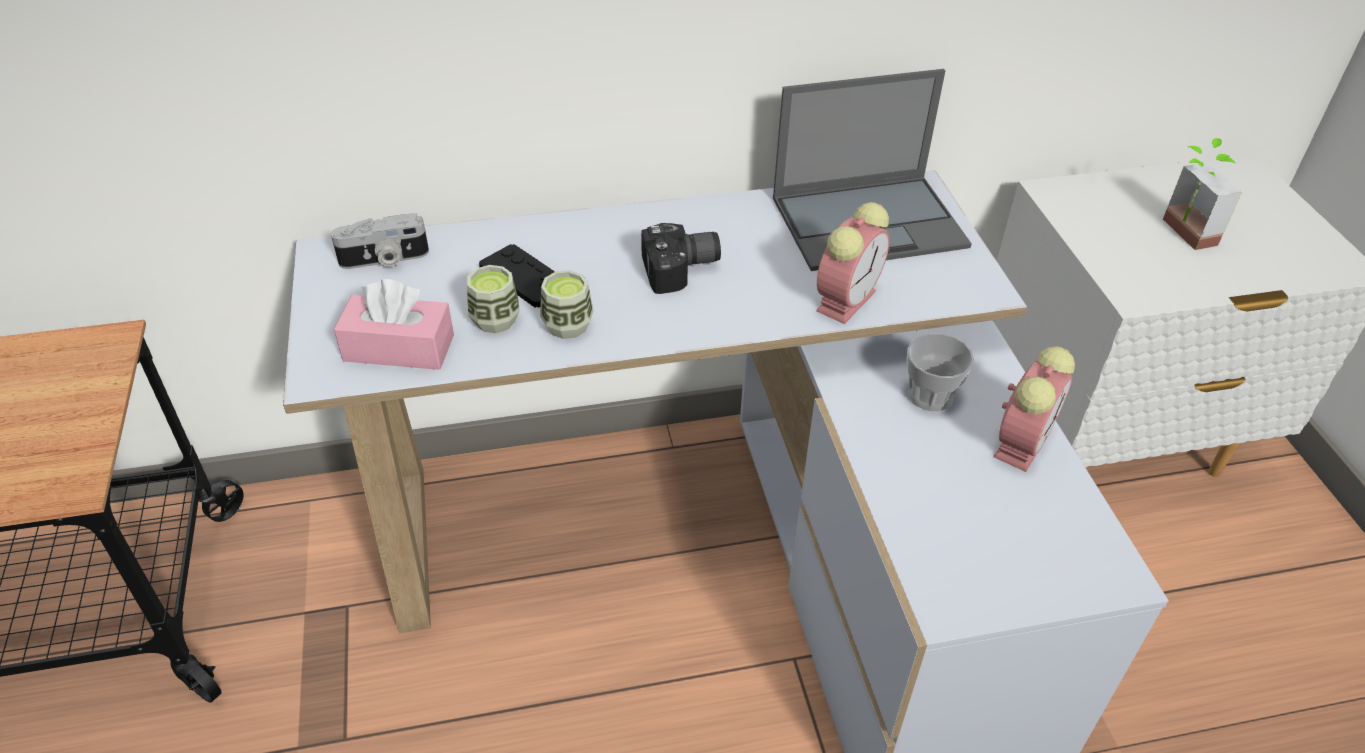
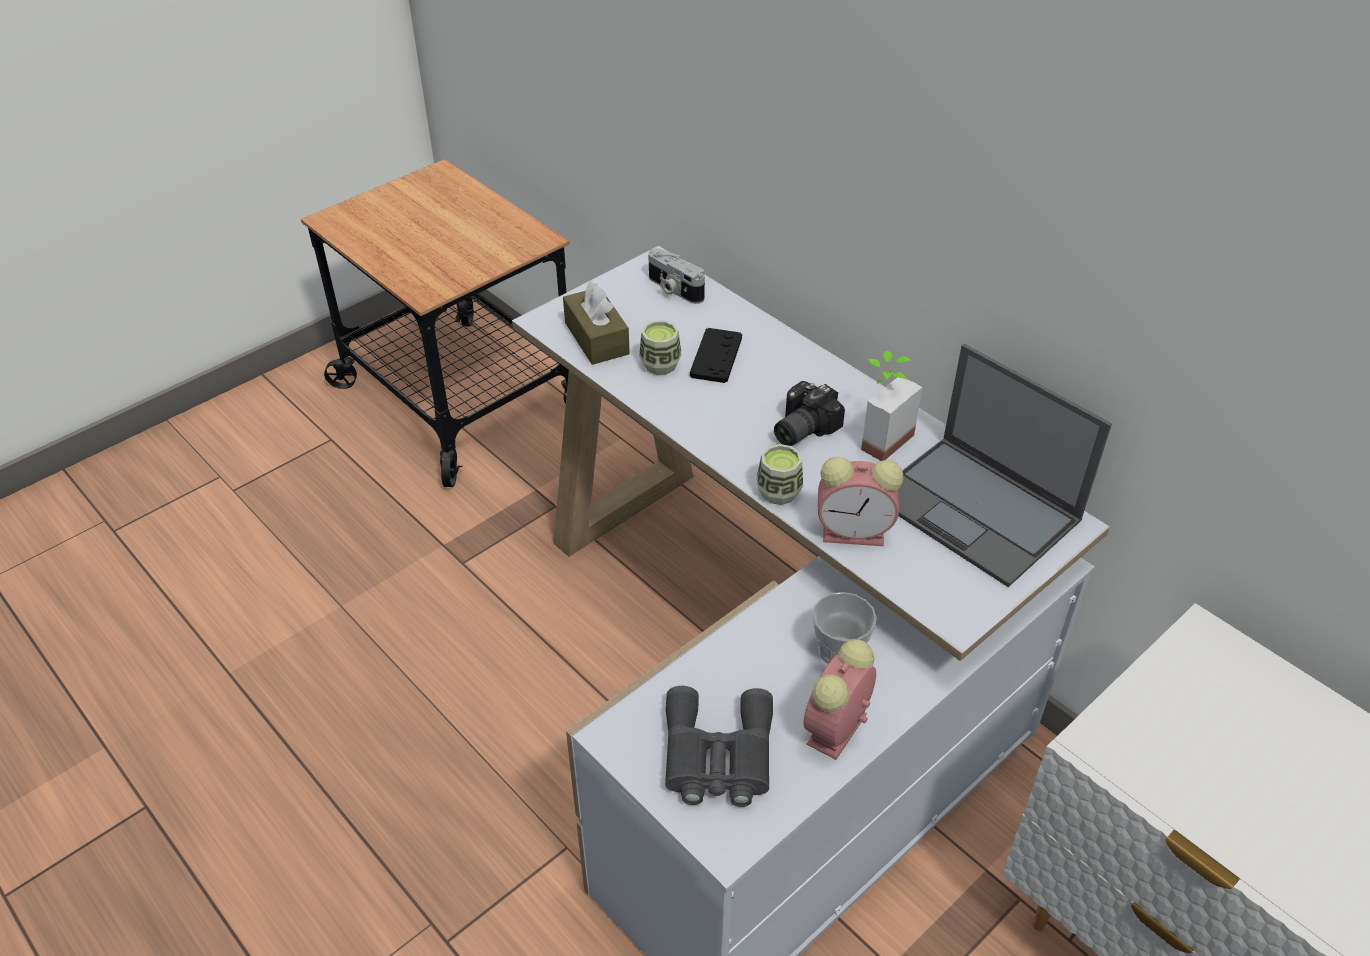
camera: 60 degrees right, 0 degrees up
(399, 348) = (596, 338): pink tissue box -> brown tissue box
(567, 325) = (685, 399): cup -> cup (779, 492)
(682, 271) = (800, 428): camera -> camera turned 90 degrees clockwise
(1012, 537) = (717, 757): none -> grey binoculars
(1022, 441) = (836, 731): alarm clock -> alarm clock turned 120 degrees clockwise
(1180, 234) = (1247, 761): potted plant -> potted plant (878, 437)

